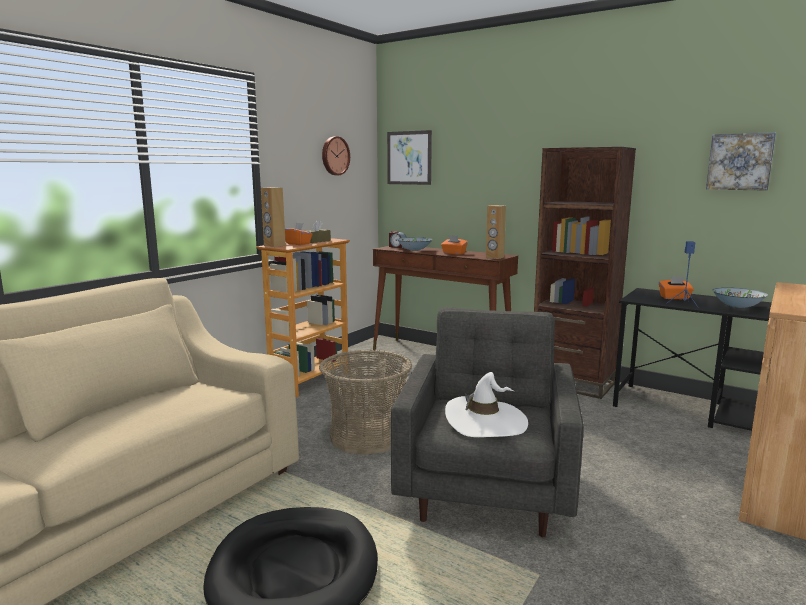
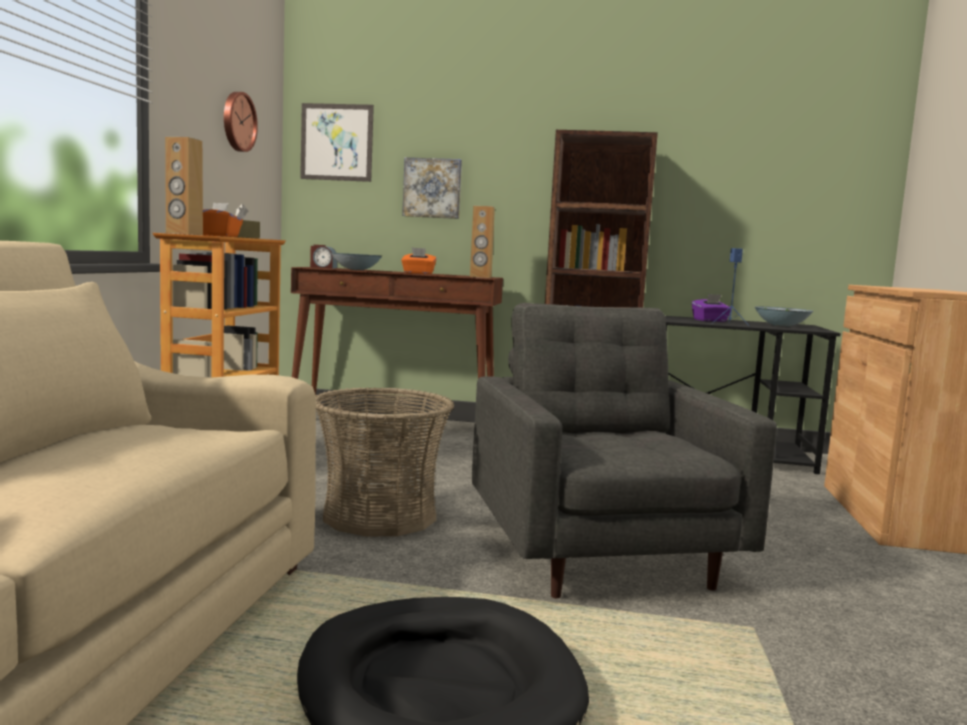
camera: 25 degrees left, 5 degrees down
(486, 421) = (627, 443): white hat -> none
(674, 298) = (710, 320): orange tissue box -> purple tissue box
(740, 162) = (766, 165): picture -> picture (432, 188)

